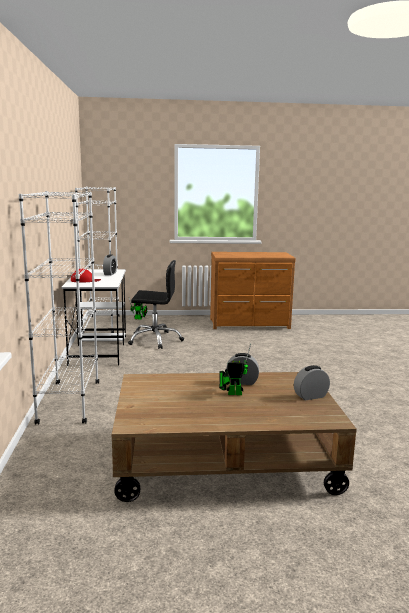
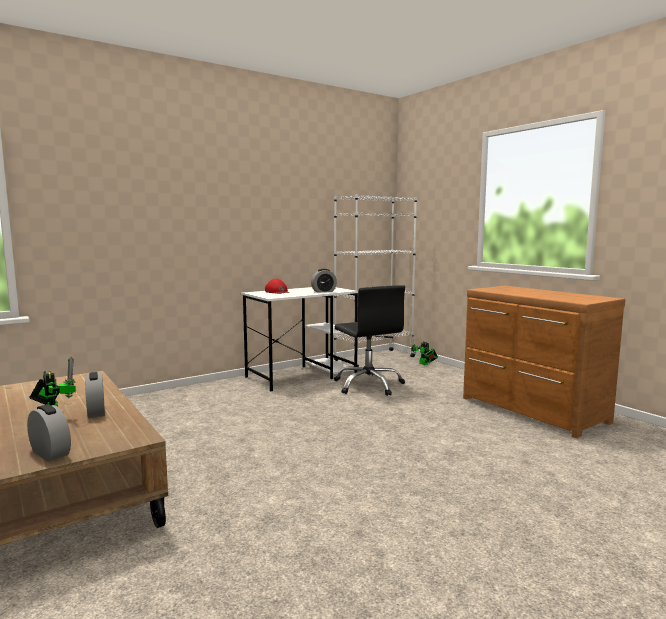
camera: 60 degrees right, 5 degrees down
(69, 402) = (159, 399): white bookcase -> none

